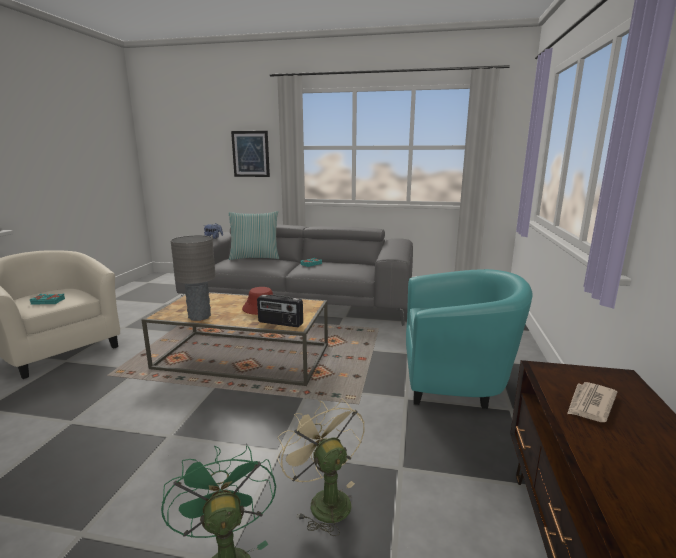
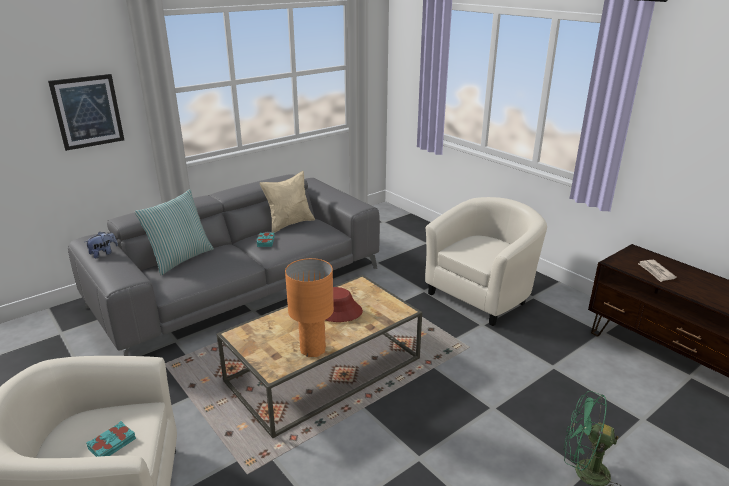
camera: 50 degrees left, 10 degrees up
(199, 317) = (312, 350): grey table lamp -> orange table lamp
(280, 323) = (387, 315): radio -> none
(324, 500) = (559, 410): beige fan -> none
(349, 262) = (289, 224): none -> beige pillow
(456, 380) = (482, 295): turquoise armchair -> beige armchair

